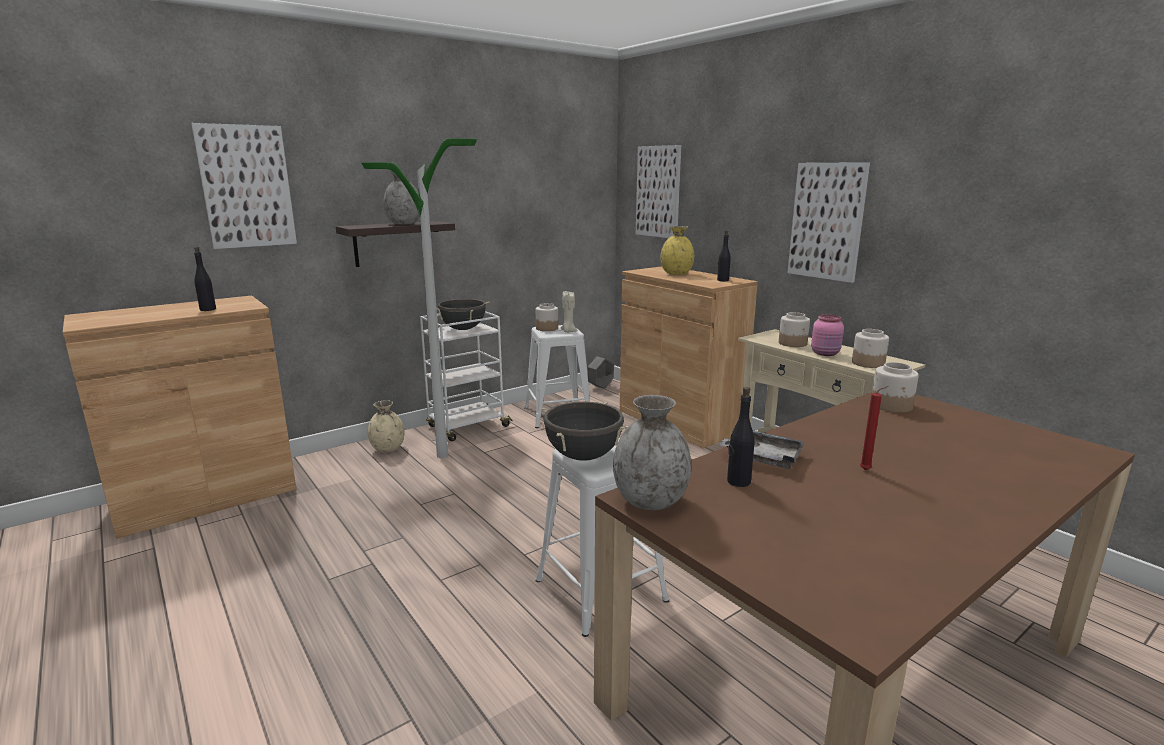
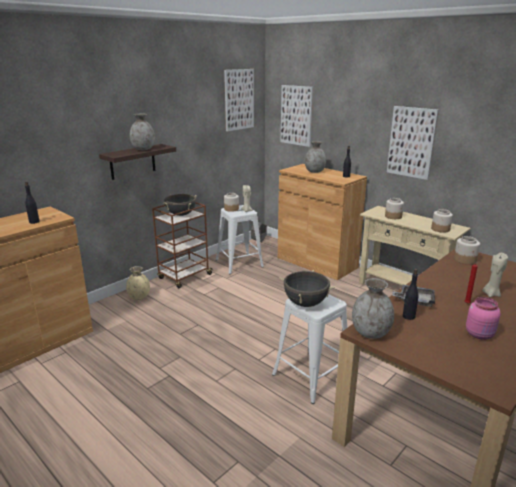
camera: 10 degrees left, 5 degrees up
(246, 187) = (43, 133): picture -> picture (239, 99)
(442, 455) = (178, 299): floor lamp -> none
(467, 427) = (184, 277): white cart -> brown cart
(676, 274) = (314, 171): yellow vase -> grey vase
(826, 353) = (415, 223): pink jar -> pink jar (480, 334)
(920, 459) = (491, 294): none -> beige candle

